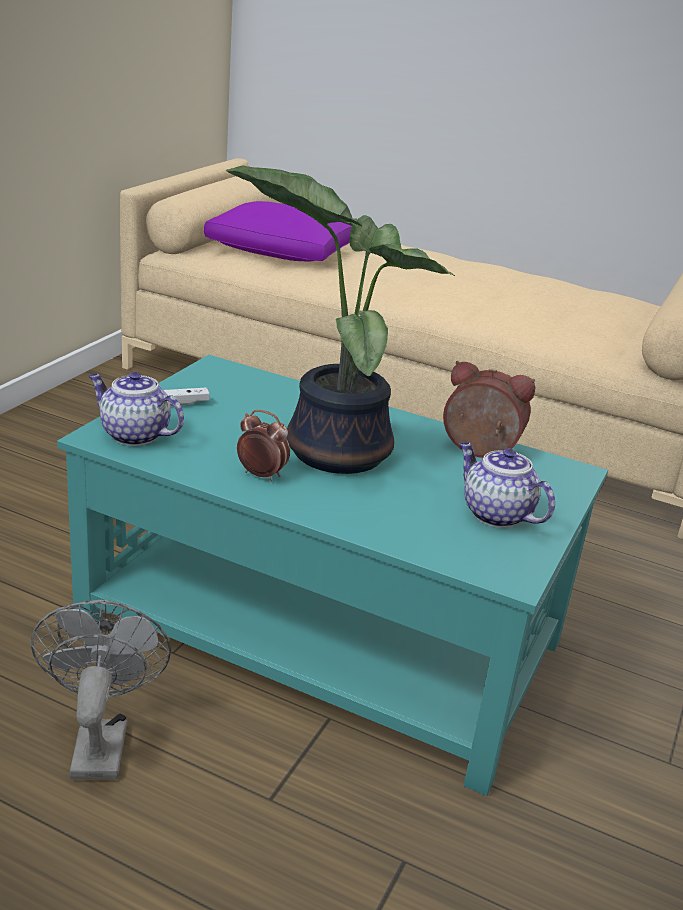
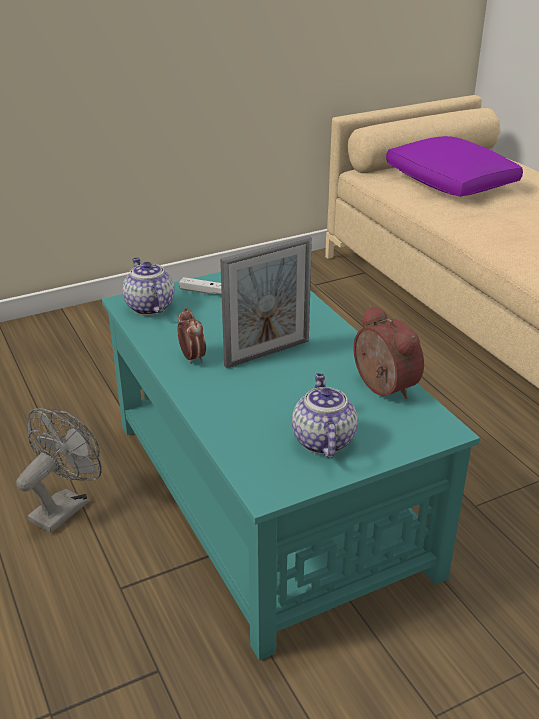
camera: 40 degrees right, 5 degrees up
(333, 449) = (267, 353): potted plant -> picture frame

